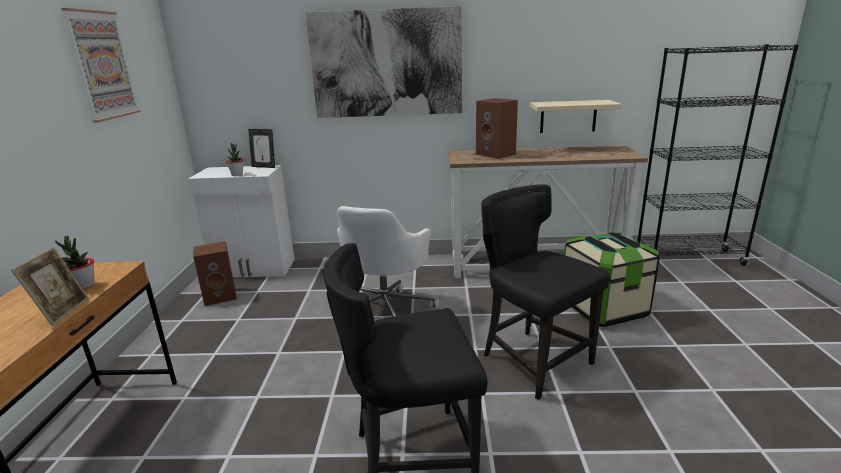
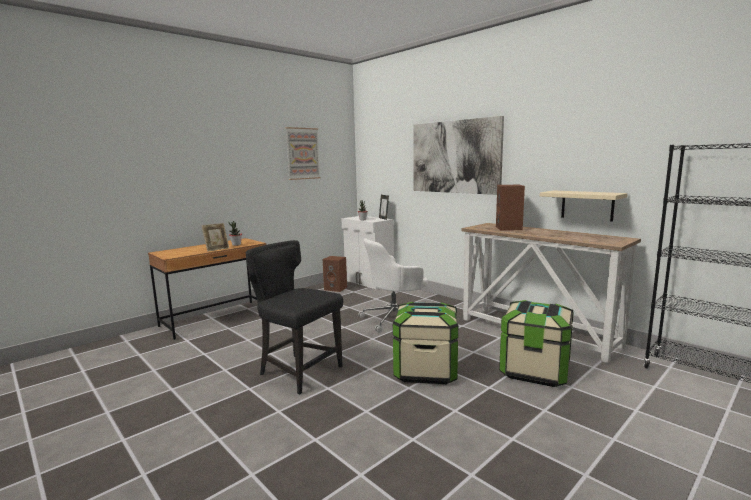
camera: 45 degrees right, 10 degrees down
(534, 360) = (426, 370): black chair -> storage box

